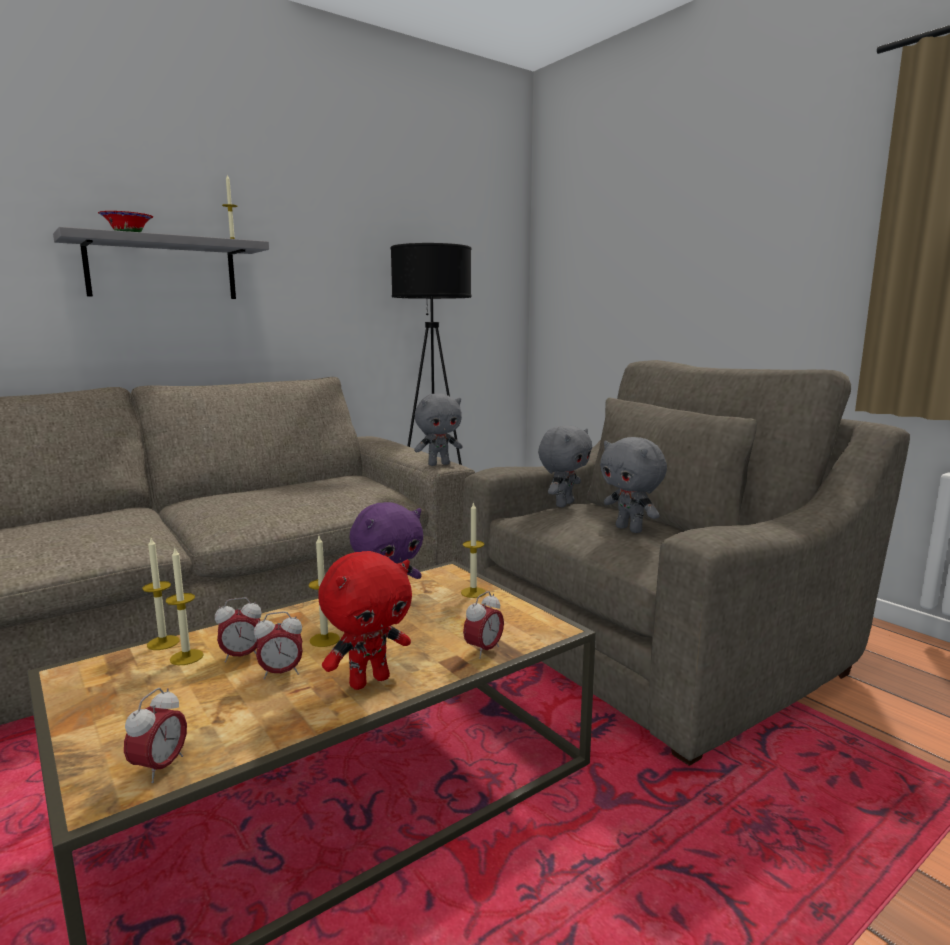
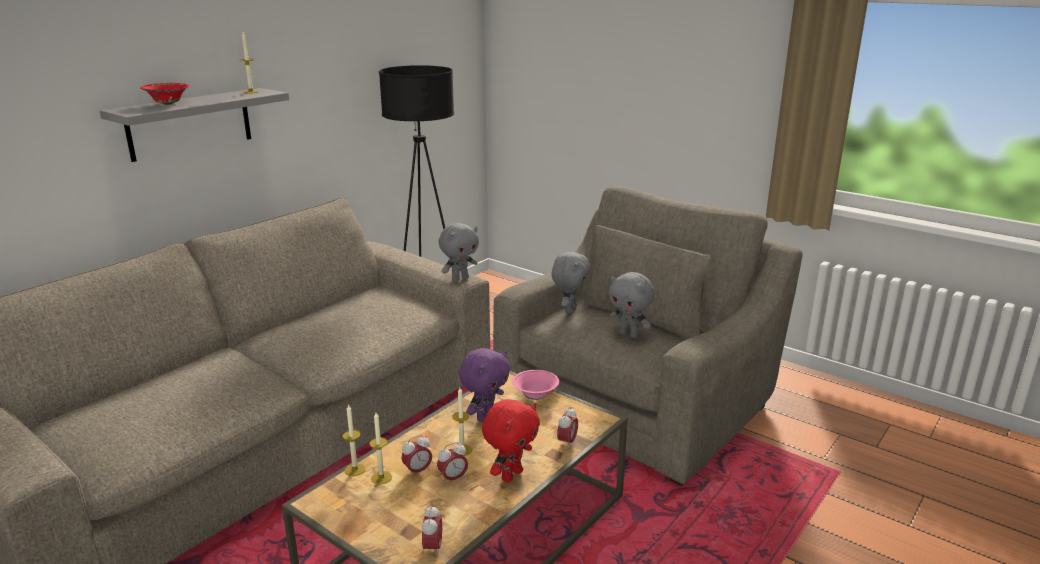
camera: 15 degrees left, 10 degrees up
(473, 592) = (535, 396): candle -> pink bowl

